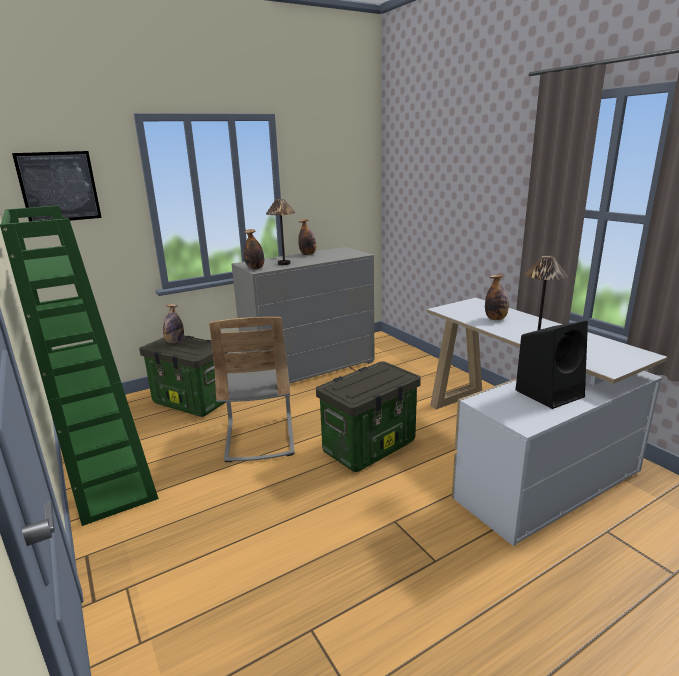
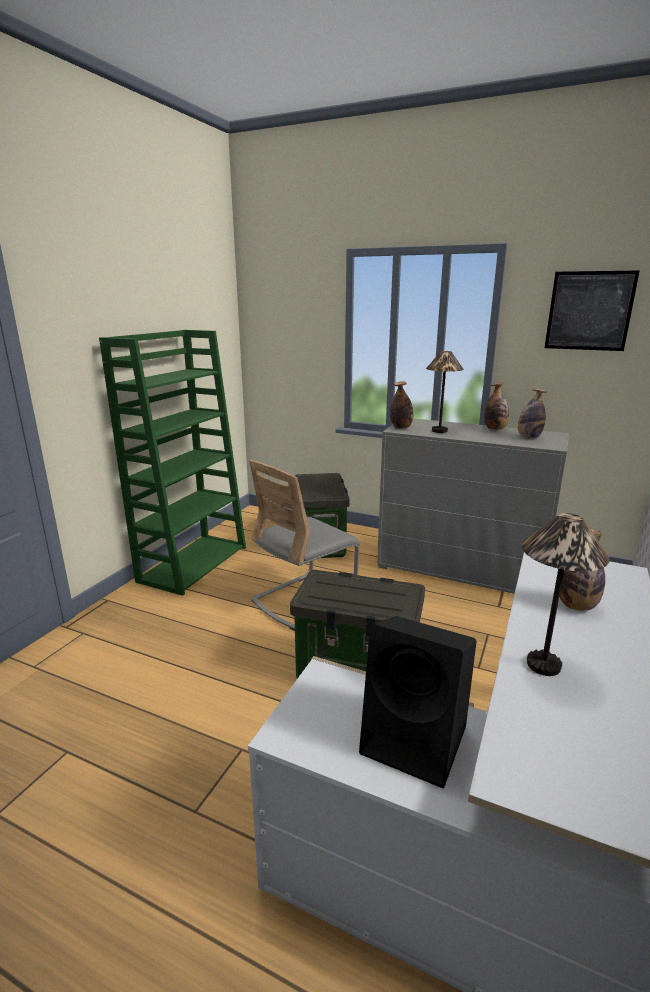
camera: 55 degrees right, 0 degrees up
(59, 187) = (278, 317): picture -> picture (589, 311)
(175, 342) = (321, 480): bottle -> bottle (529, 437)

